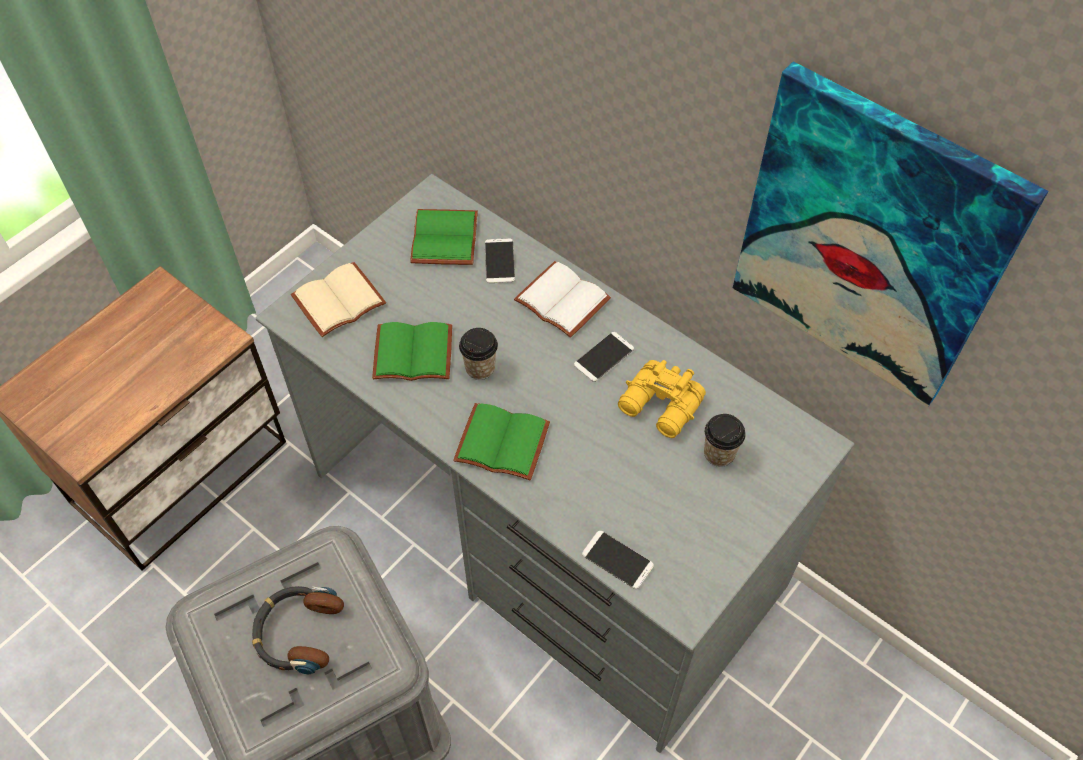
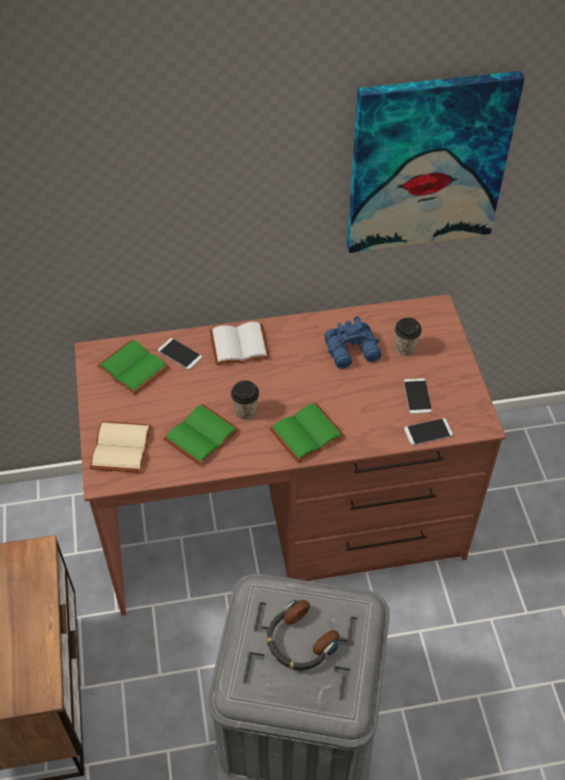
camera: 50 degrees left, 5 degrees down
(544, 531) = (283, 518): grey desk -> brown desk
(604, 357) = (296, 353): phone -> phone (417, 396)
(660, 407) = (353, 351): yellow binoculars -> blue binoculars

